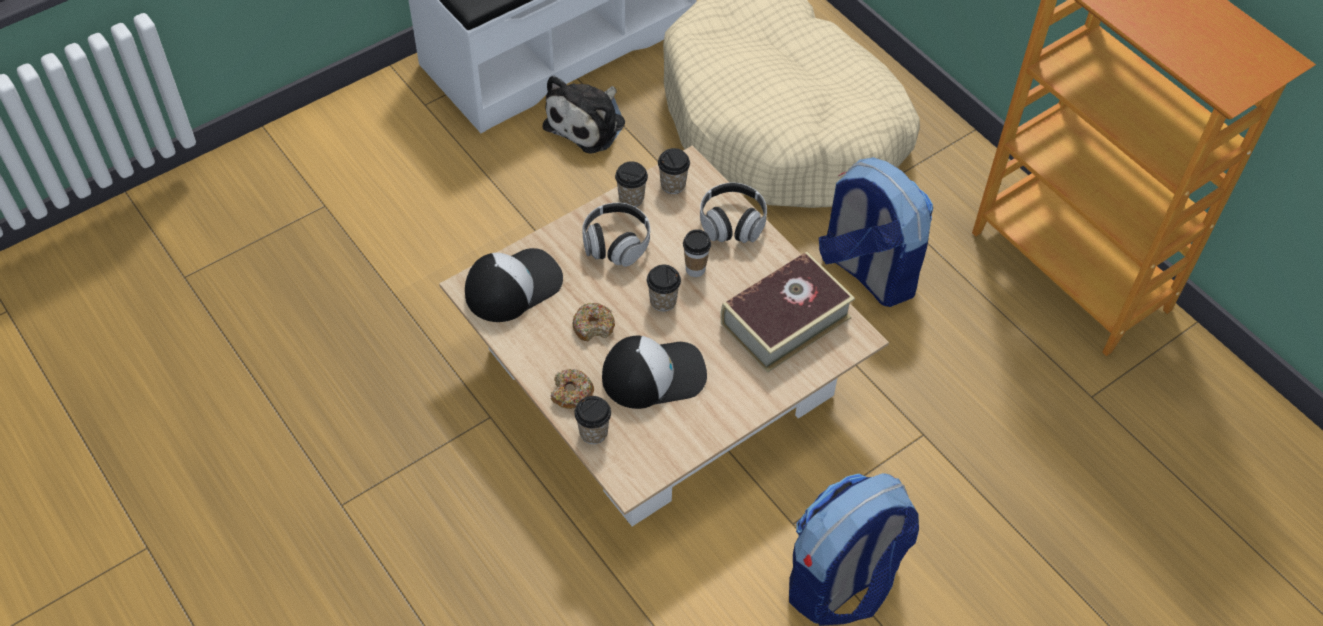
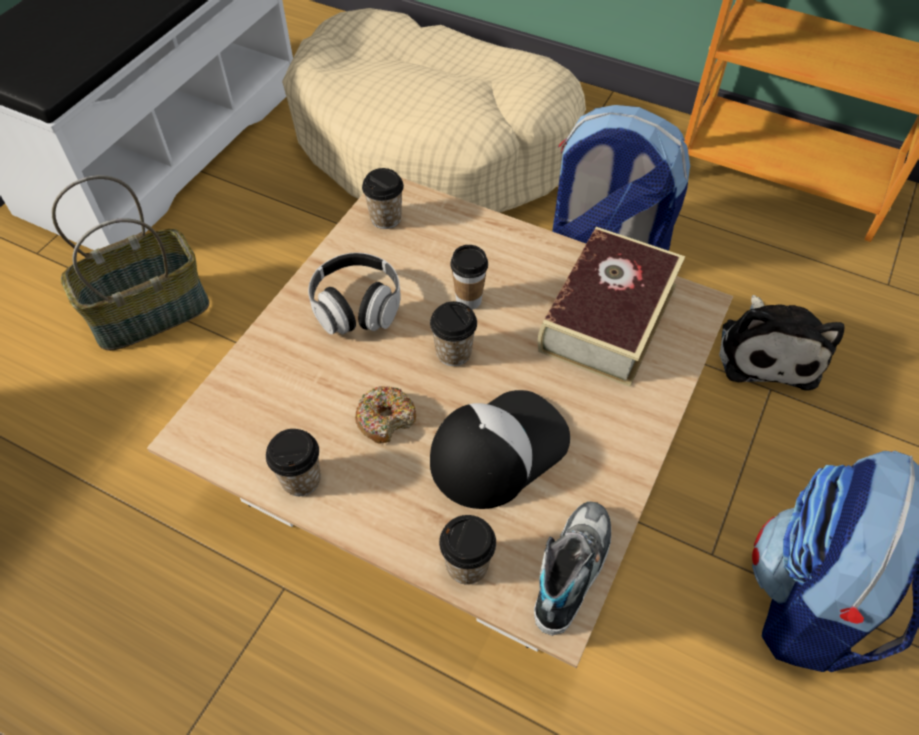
camera: 25 degrees left, 0 degrees up
(487, 185) = (150, 311): none -> basket
(513, 285) = (251, 409): cap -> none
(571, 393) = (406, 522): donut -> none
(588, 123) = (235, 209): plush toy -> plush toy (768, 350)
(631, 198) = (345, 249): cup -> cup (301, 479)
(654, 462) = (571, 569): none -> shoe
(732, 223) = (478, 234): headphones -> none

